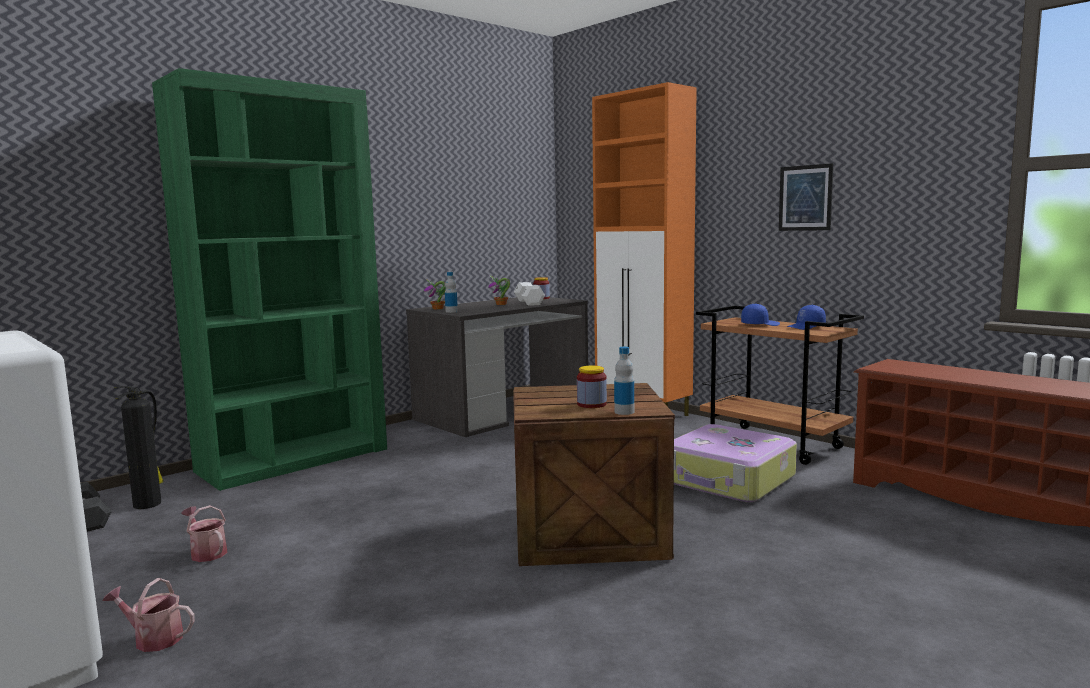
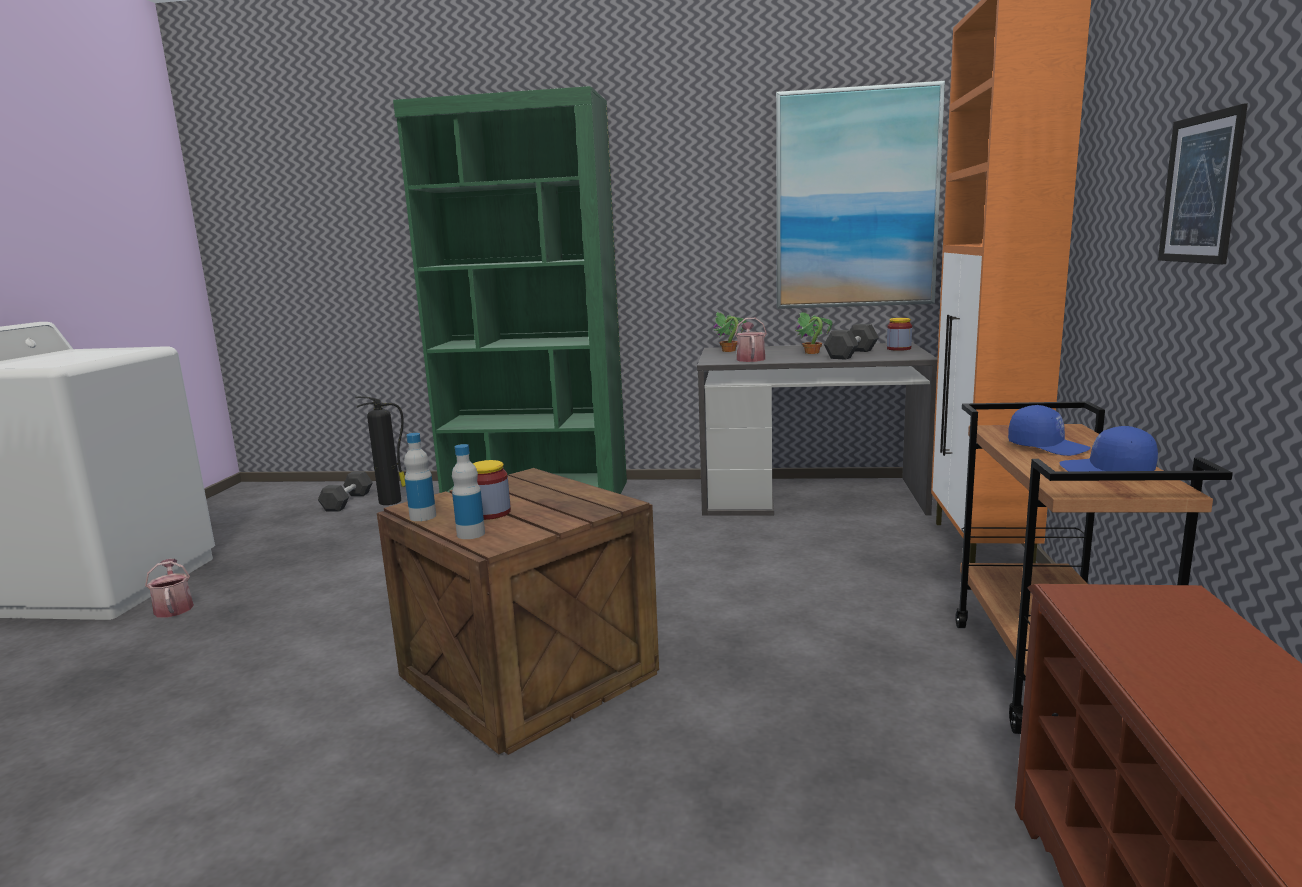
camera: 50 degrees right, 5 degrees up
(206, 552) = (323, 555): watering can -> watering can (750, 359)
(451, 311) = (719, 357): bottle -> bottle (423, 516)
(495, 197) = (856, 200): none -> picture
(529, 302) = (851, 354): white dumbbell -> black dumbbell
(728, 479) = (830, 695): suitcase -> none

